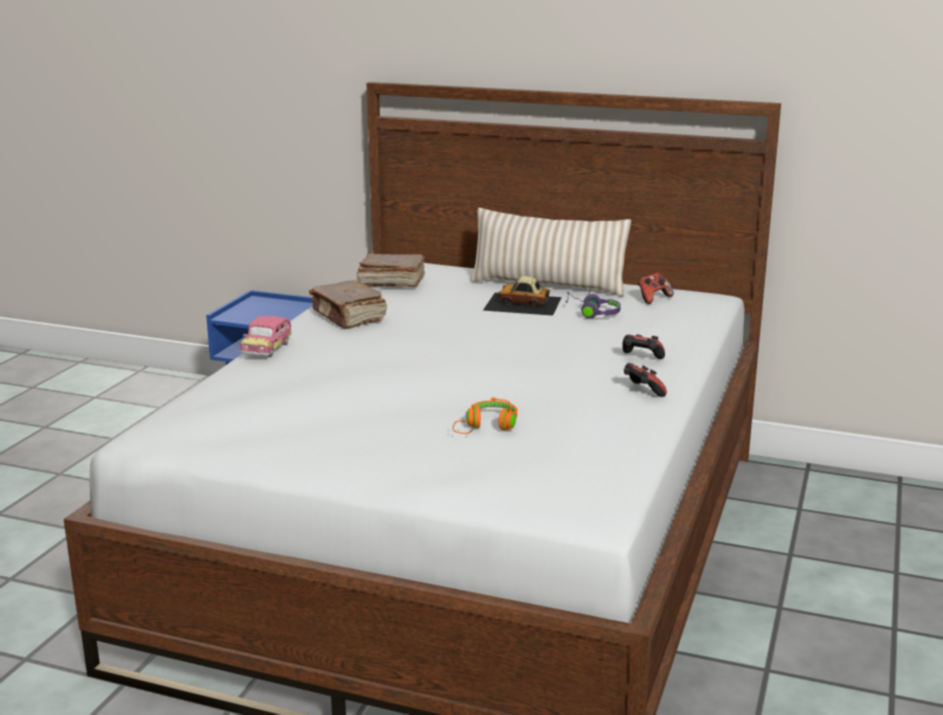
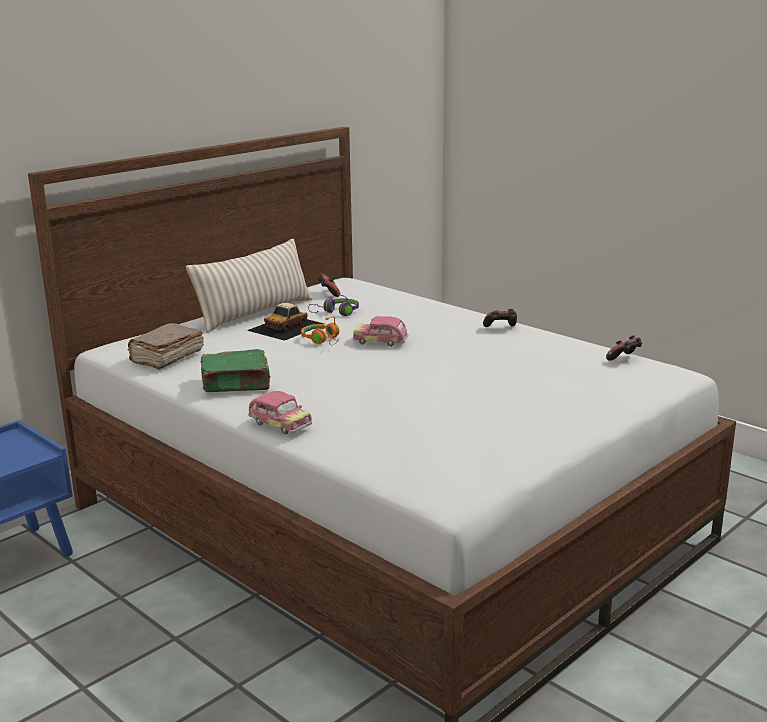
camera: 65 degrees left, 0 degrees up
(348, 317) = (237, 384): brown book -> green book
(487, 427) = (527, 376): orange headphones -> orange headphones (323, 340)
(523, 345) = (380, 342): none -> toy car
(641, 359) = (442, 318): game controller -> game controller (624, 359)

